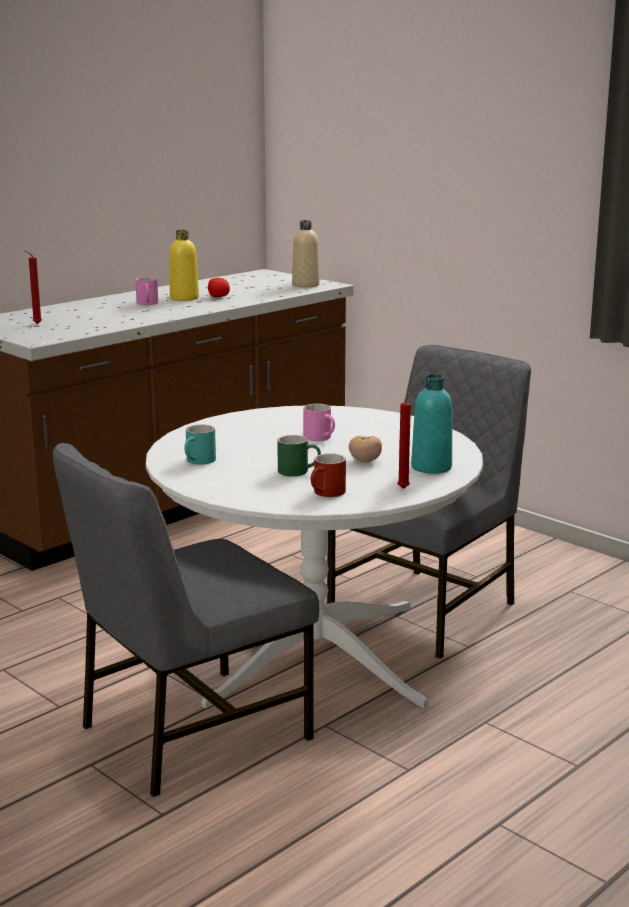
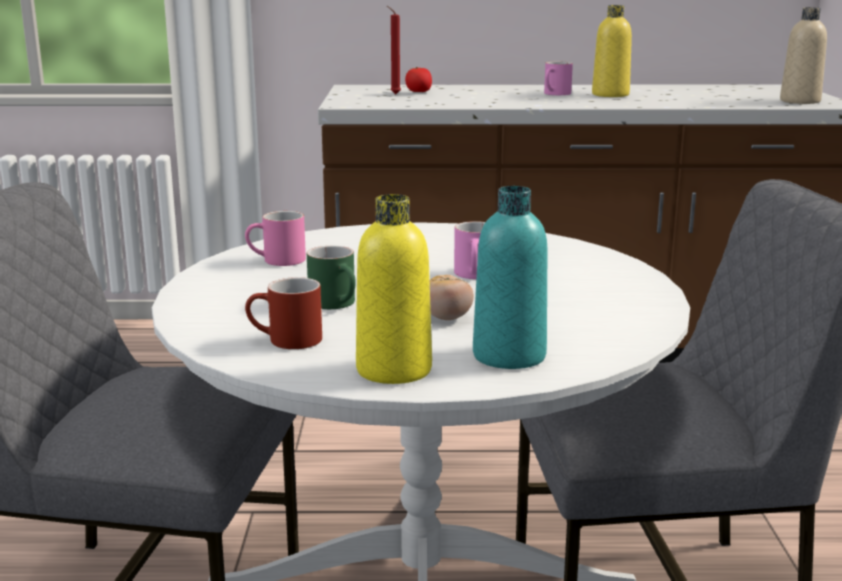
camera: 45 degrees right, 0 degrees up
(199, 462) = (277, 261): turquoise mug -> pink mug
(218, 297) = (652, 98): tomato -> tomato (419, 92)
(404, 488) = (394, 370): red candle -> yellow bottle

